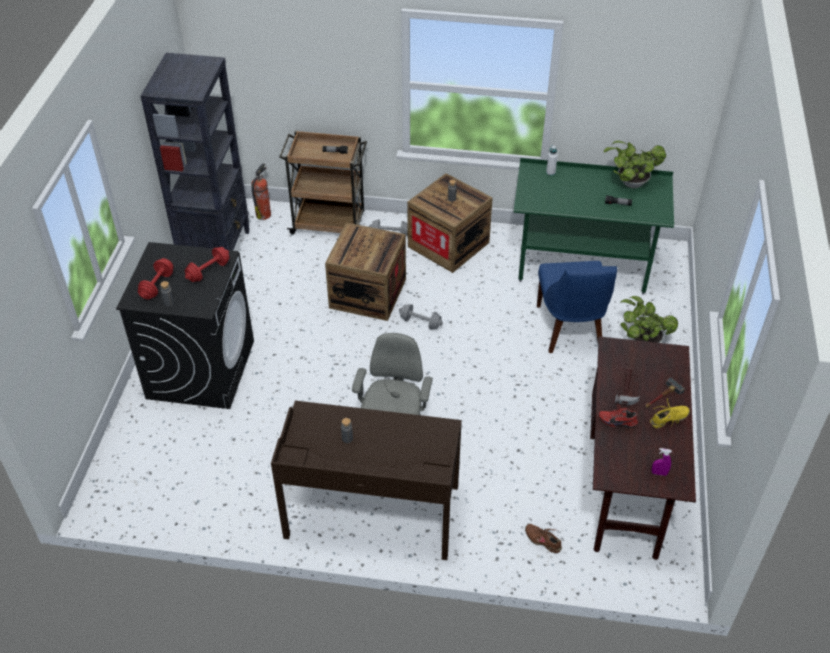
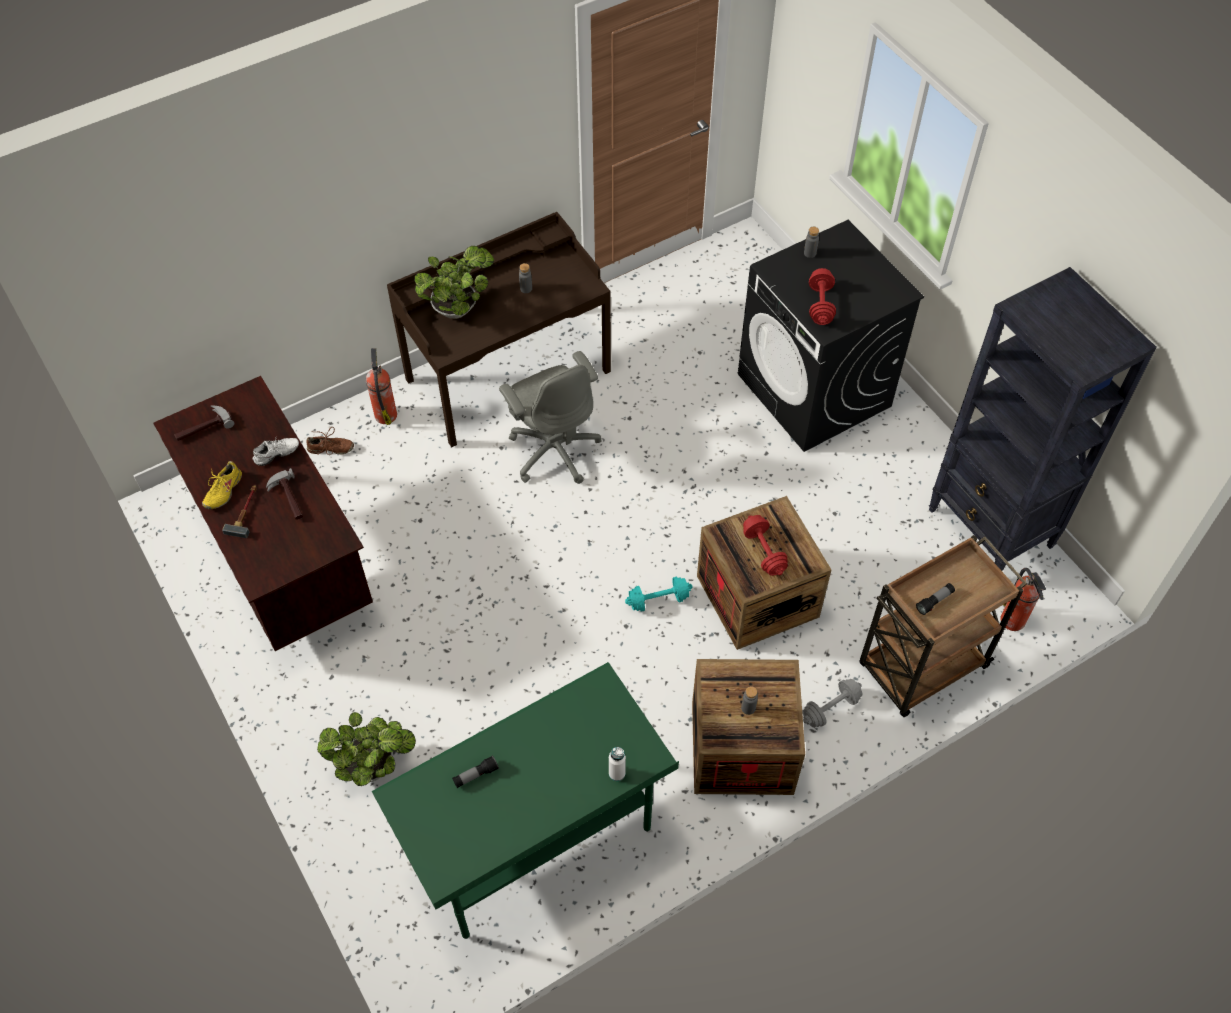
camera: 140 degrees right, 10 degrees up
(157, 286) = (845, 261): red dumbbell -> red dumbbell (763, 552)
(420, 322) = (658, 600): grey dumbbell -> turquoise dumbbell
(483, 541) = (385, 414): none -> fire extinguisher
(570, 330) = (475, 717): blue chair -> none
(617, 420) = (277, 456): red shoe -> white shoe
(629, 183) = (487, 836): potted plant -> potted plant (458, 308)
(659, 473) = (203, 427): purple spray bottle -> hammer

